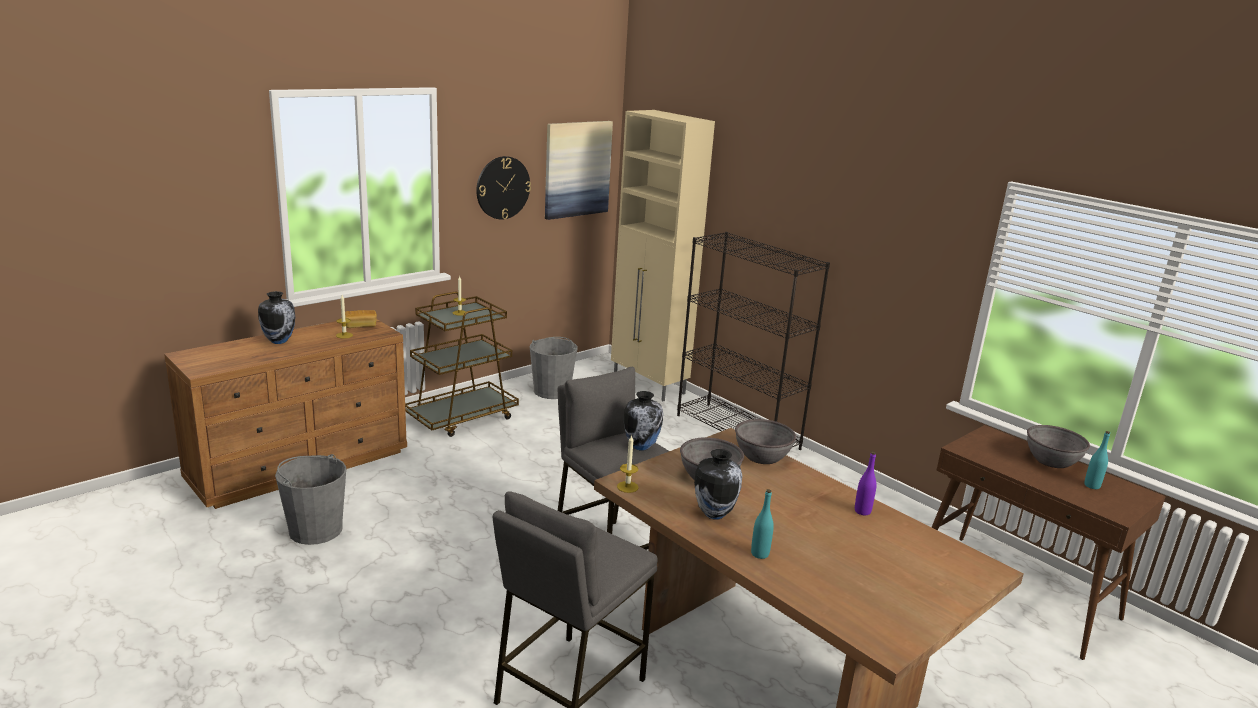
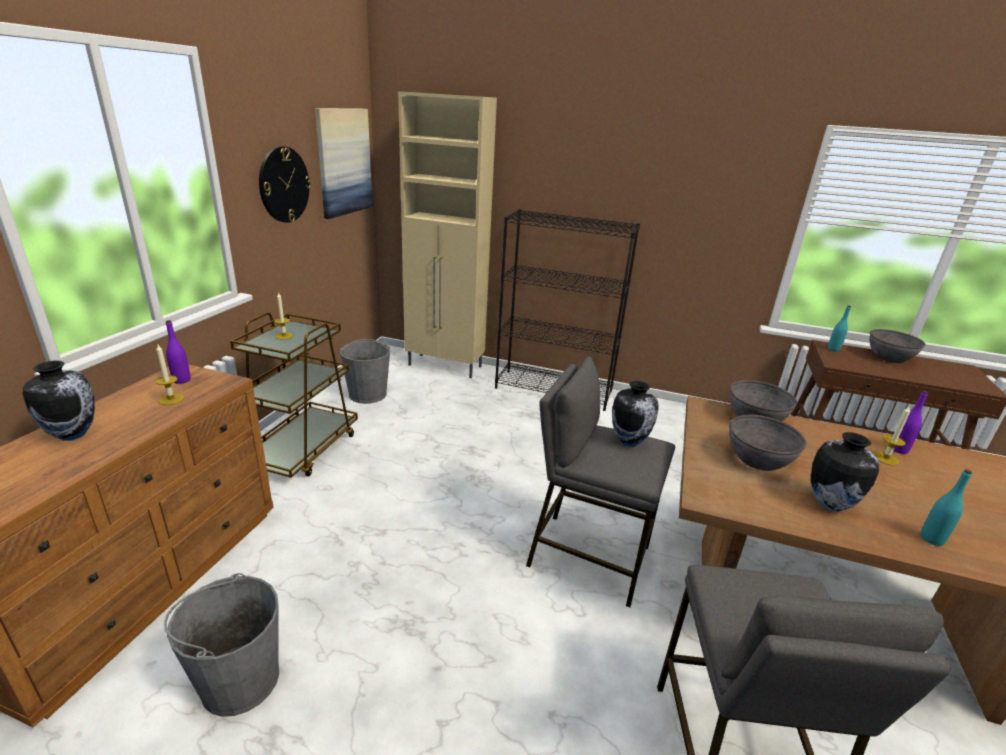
camera: 30 degrees left, 5 degrees up
(360, 326) = (182, 380): bread -> purple bottle
(627, 487) = (720, 503): candle -> candle (885, 458)
(1092, 486) = (938, 370): turquoise bottle -> turquoise bottle (833, 349)

